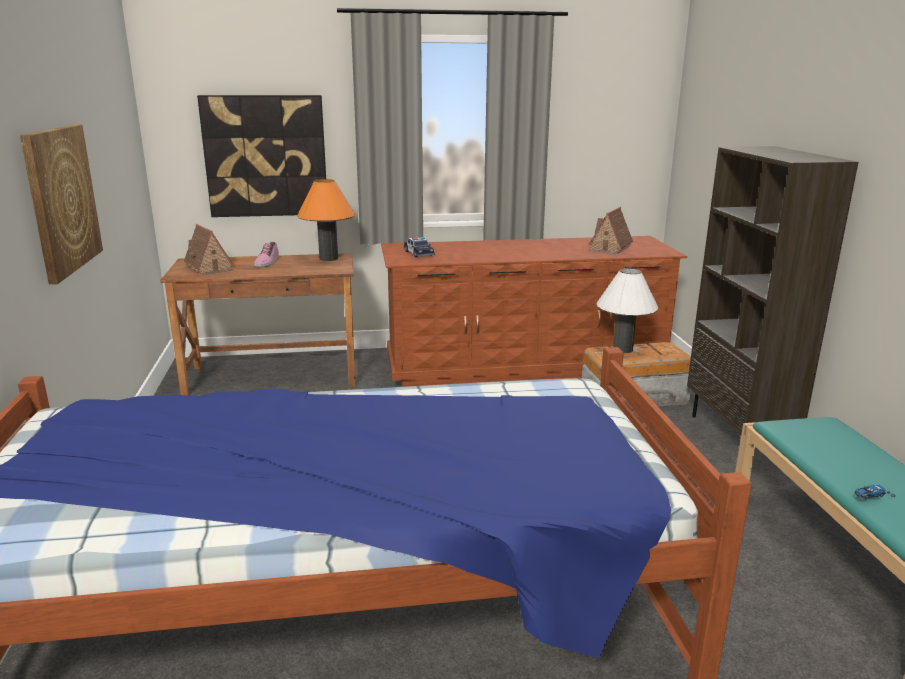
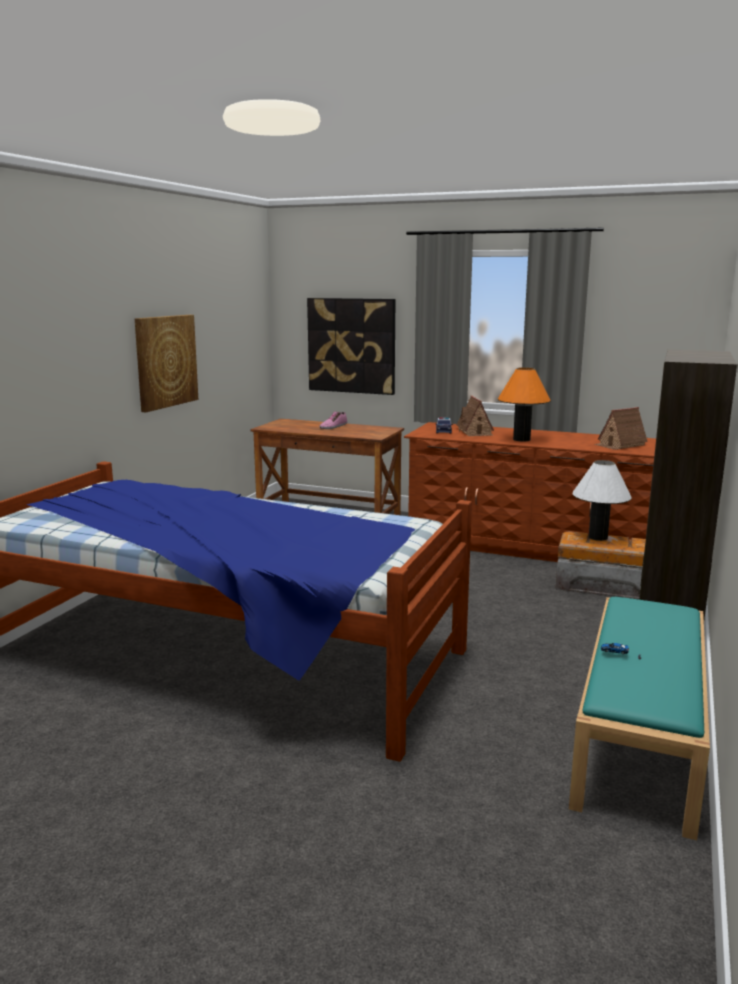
camera: 30 degrees right, 5 degrees down
(209, 267) = (291, 425): toy house -> toy house (475, 432)
(328, 258) = (380, 429): orange table lamp -> orange table lamp (521, 439)

